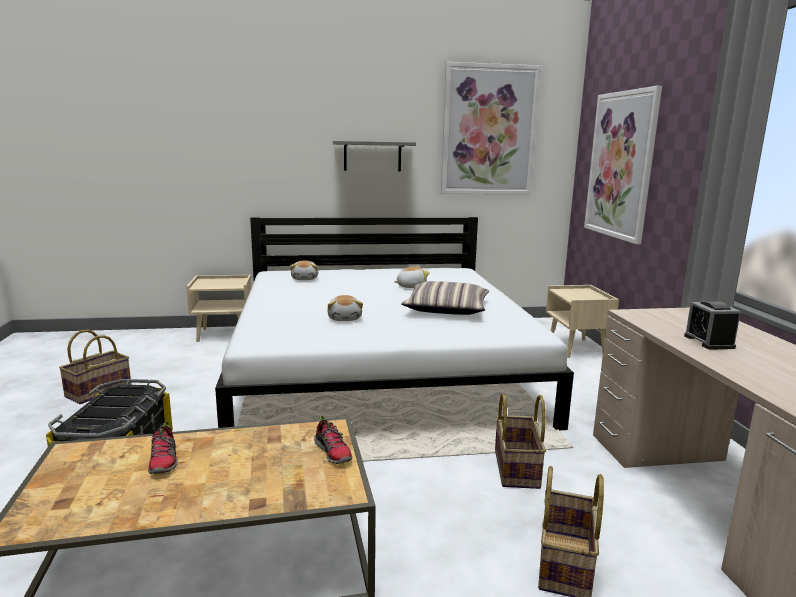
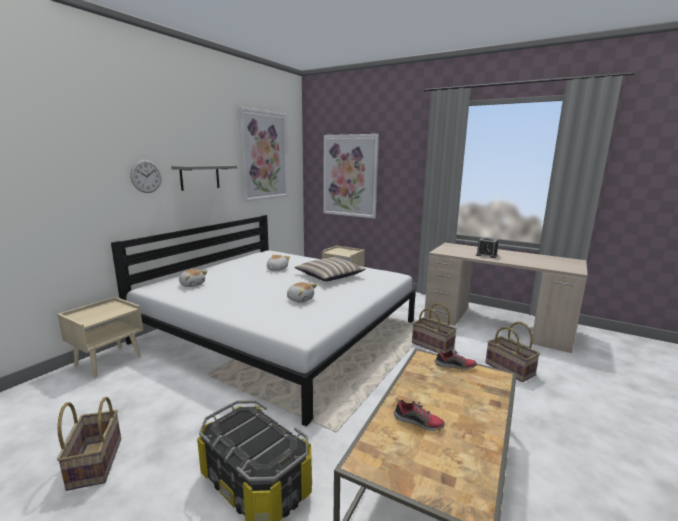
camera: 50 degrees left, 0 degrees up
(300, 151) = (146, 176): none -> wall clock

